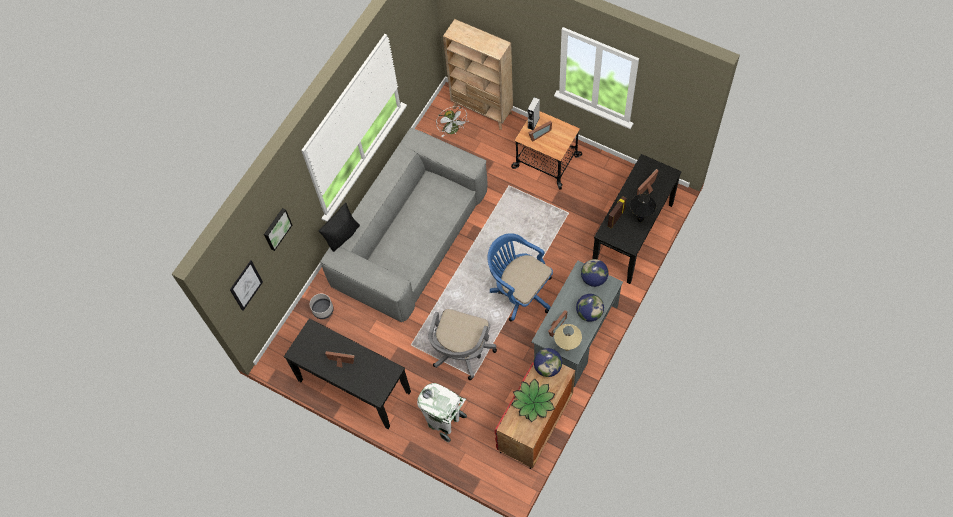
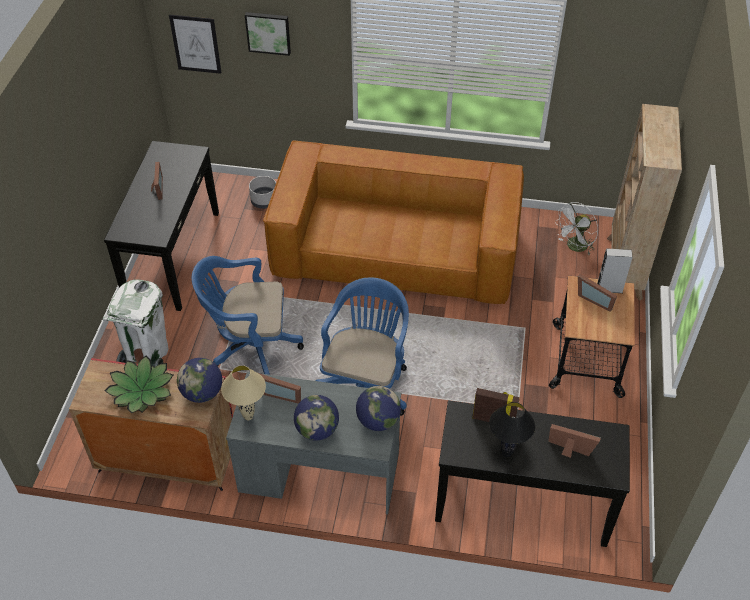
camera: 65 degrees right, 15 degrees down
(342, 235) = (336, 148): black pillow -> none
(410, 238) = (396, 250): grey sofa -> brown sofa
(461, 353) = (250, 347): grey office chair -> blue office chair

